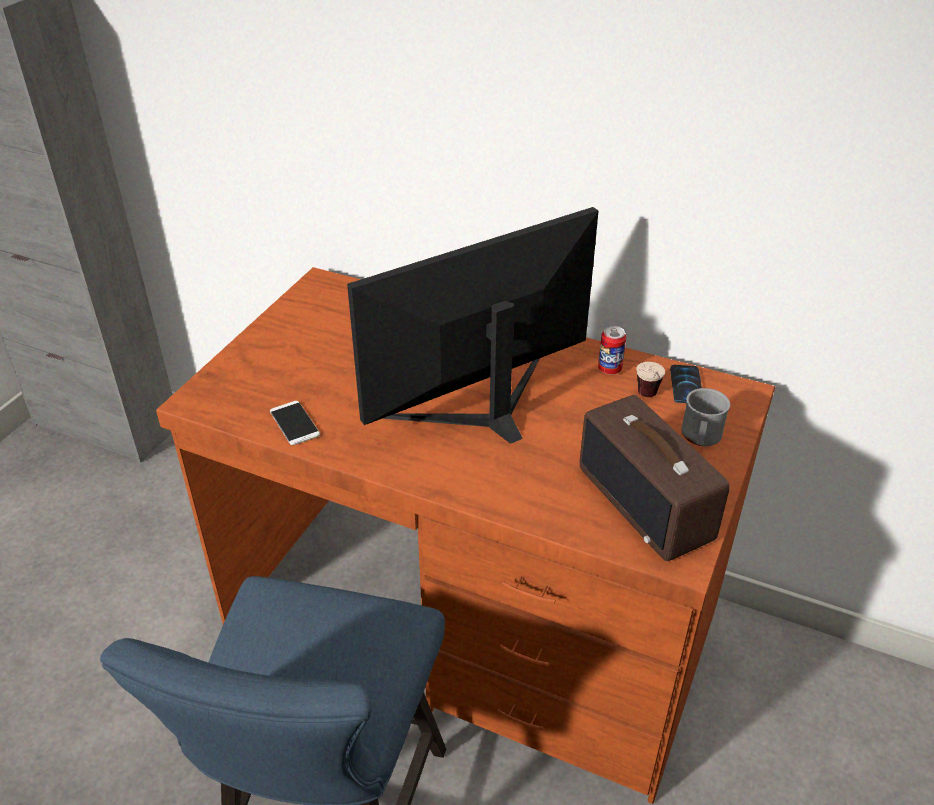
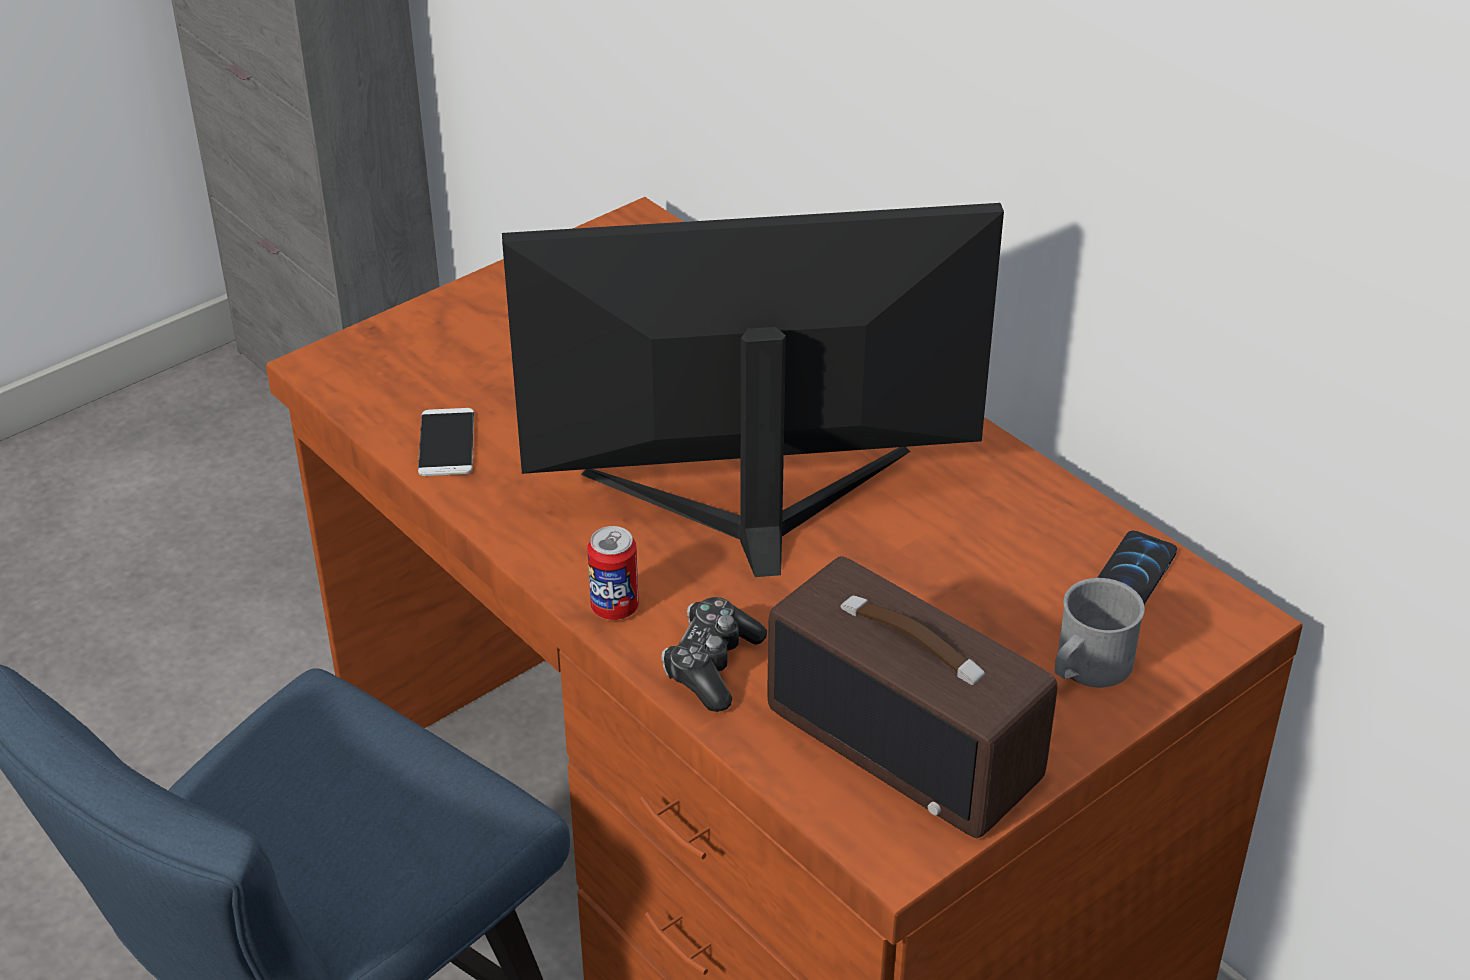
camera: 25 degrees right, 0 degrees up
(522, 496) = (712, 665): none -> game controller
(609, 369) = (1017, 505): can -> can (614, 607)
(647, 503) = (907, 743): radio -> radio turned 45 degrees counterclockwise
(649, 399) = (1047, 577): cup -> none

